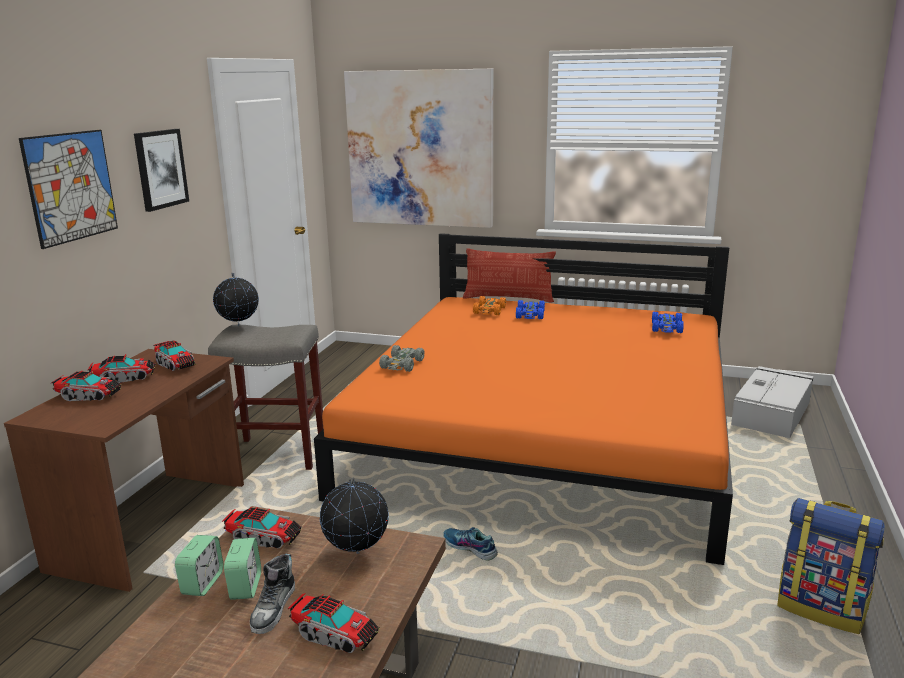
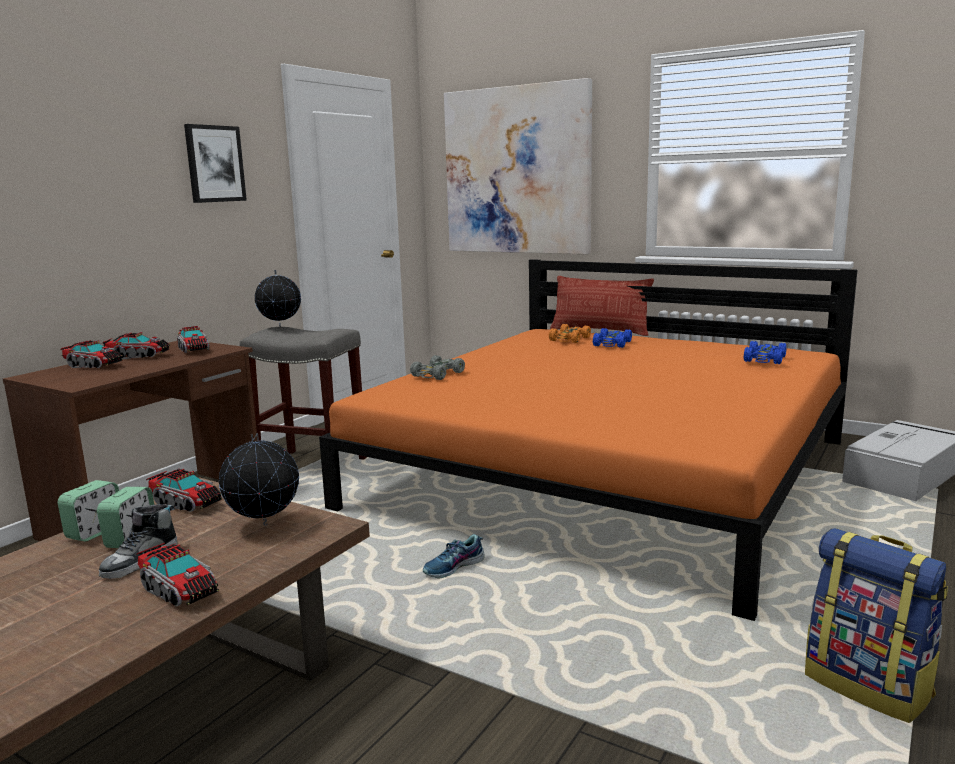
camera: 15 degrees right, 5 degrees down
(71, 187) = (105, 164): picture -> none
(469, 548) = (454, 568): shoe -> shoe turned 90 degrees counterclockwise

